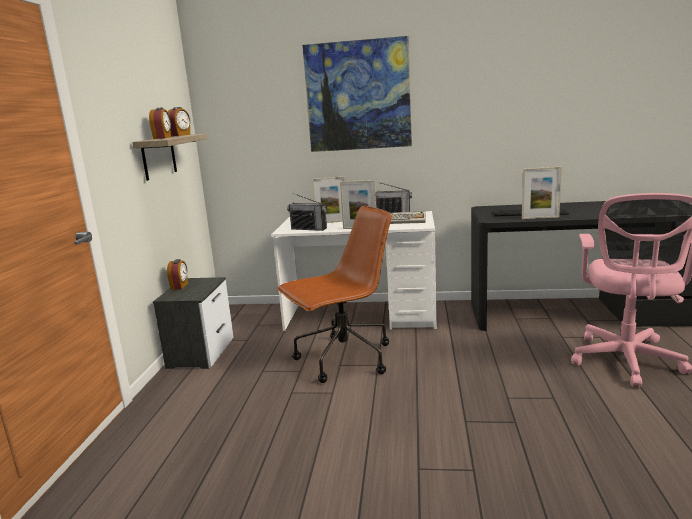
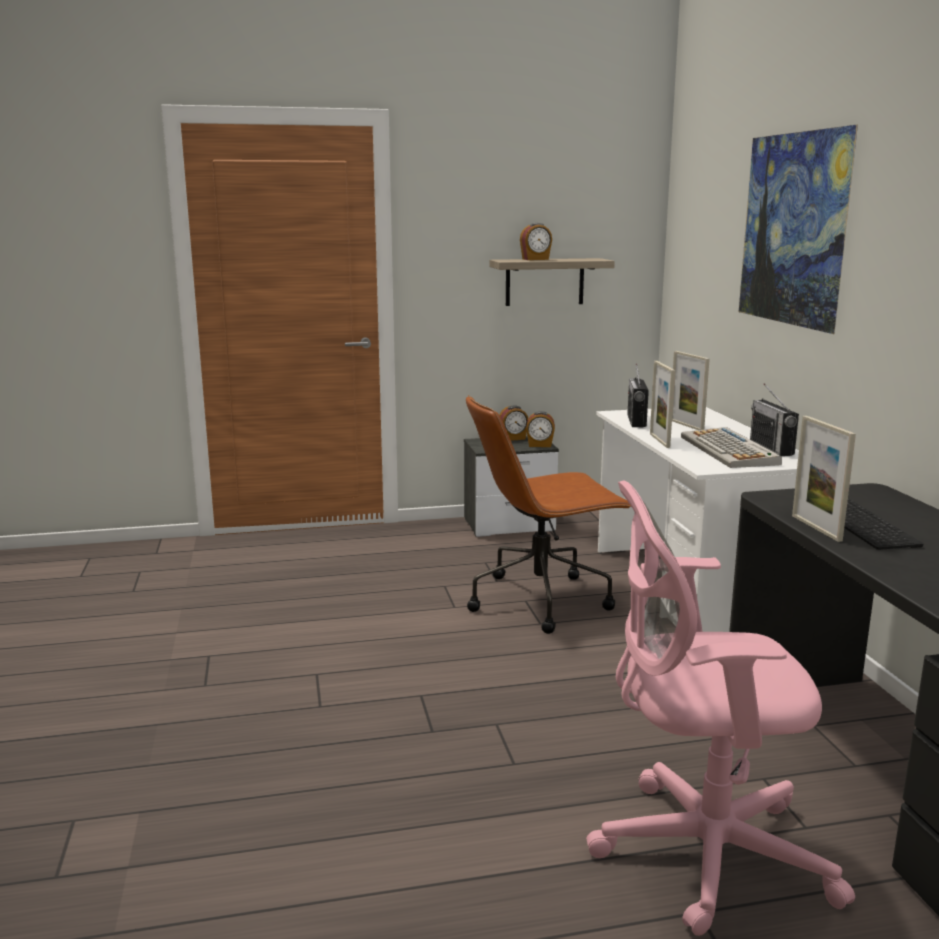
camera: 70 degrees right, 0 degrees up
(180, 135) = (581, 259): alarm clock -> alarm clock (540, 445)
(343, 359) = (542, 600): brown office chair -> brown office chair turned 120 degrees clockwise

